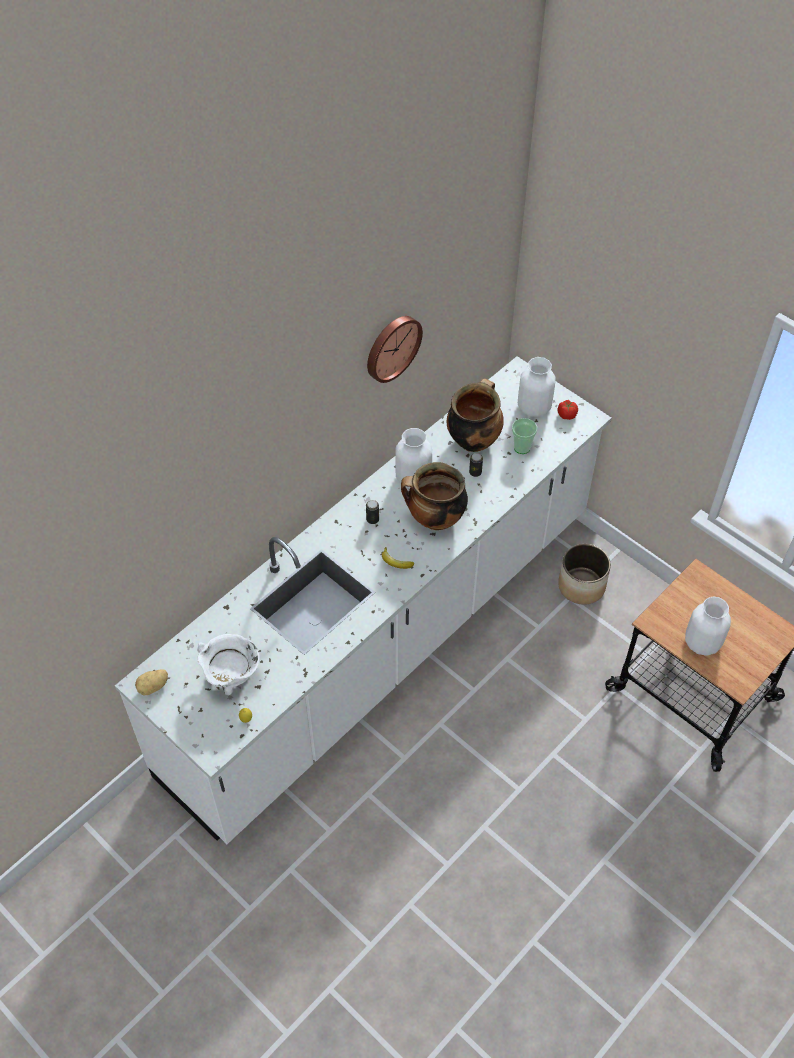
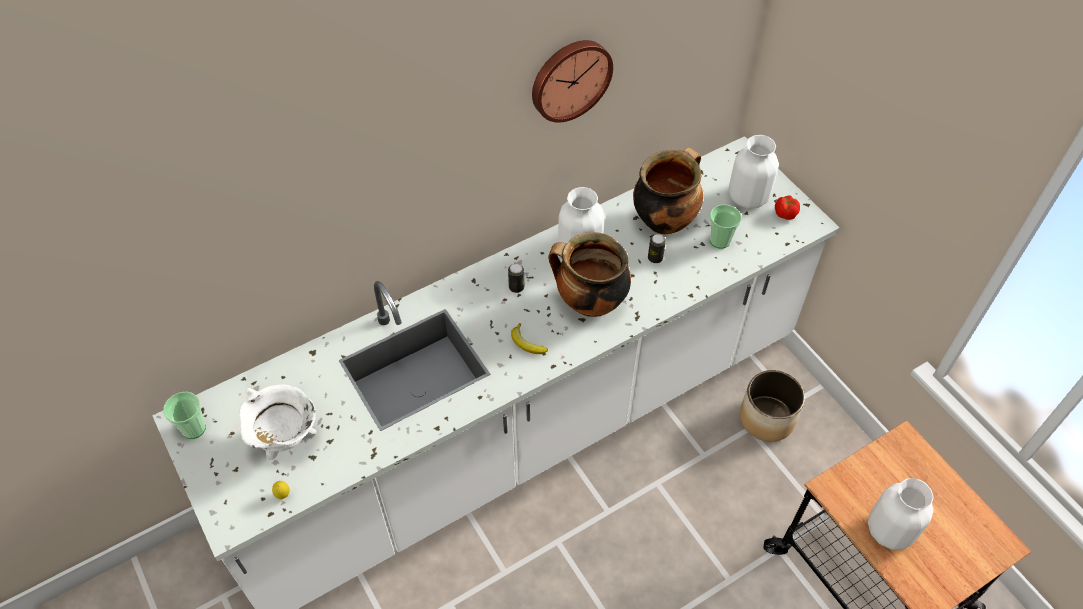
camera: 15 degrees right, 0 degrees up
(153, 687) = (194, 428): potato -> cup

